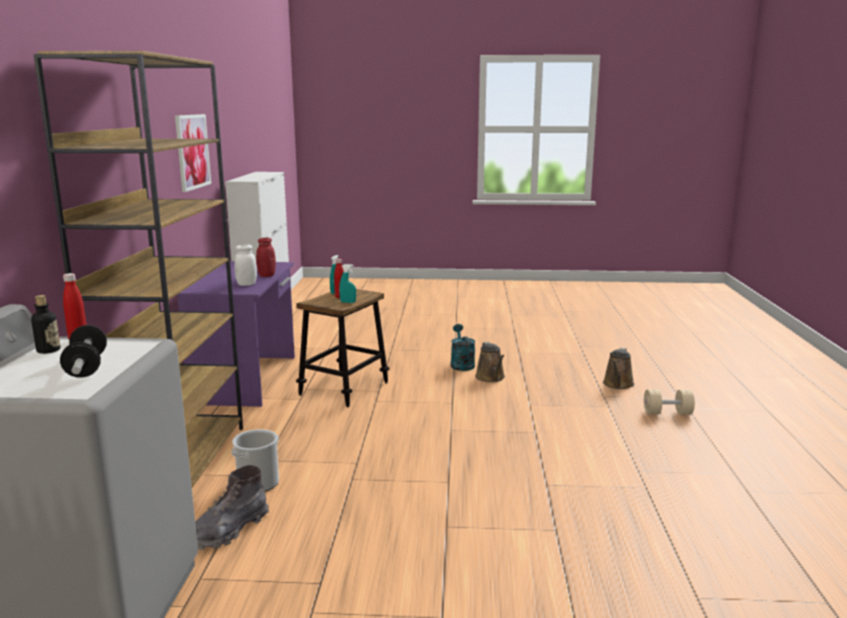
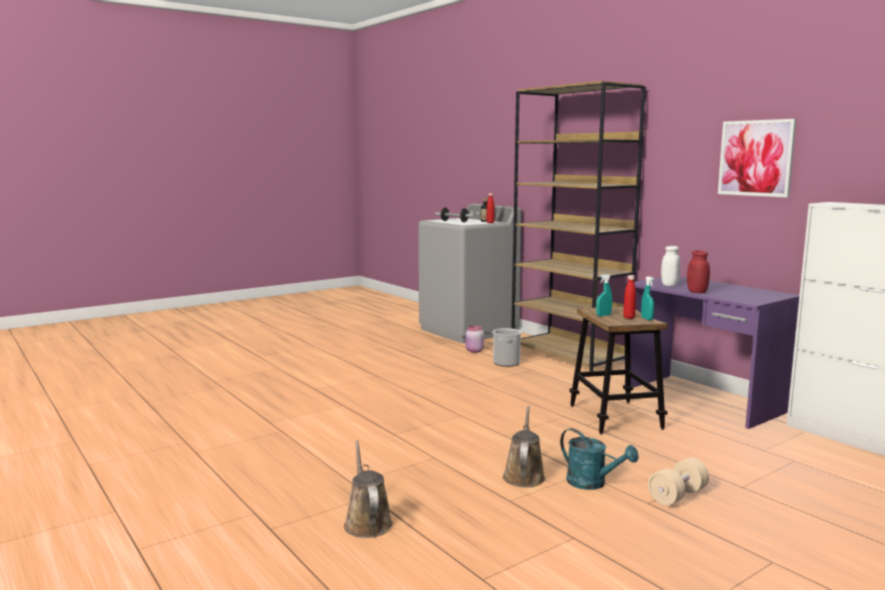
camera: 140 degrees right, 5 degrees down
(230, 529) = (474, 351): grey boot -> pink jar
(491, 378) = (524, 475): brown watering can -> brown watering can turned 60 degrees clockwise
(667, 413) = (278, 497): beige dumbbell -> beige dumbbell (677, 496)

